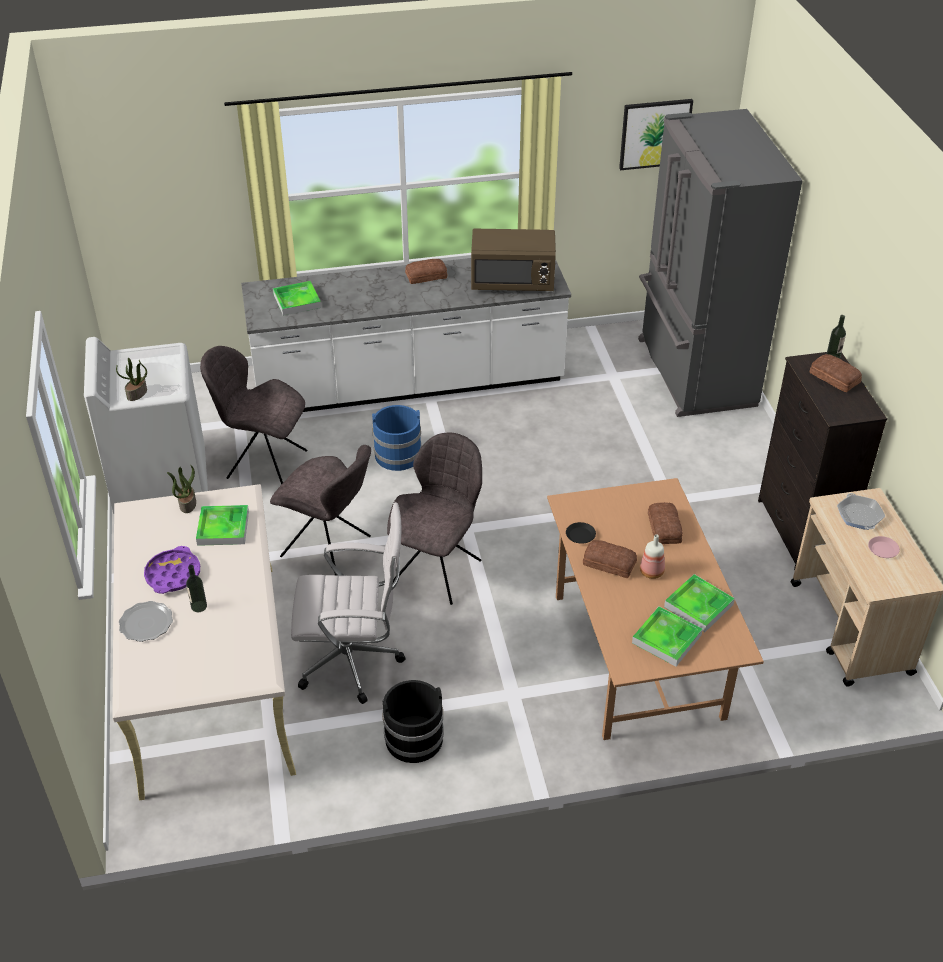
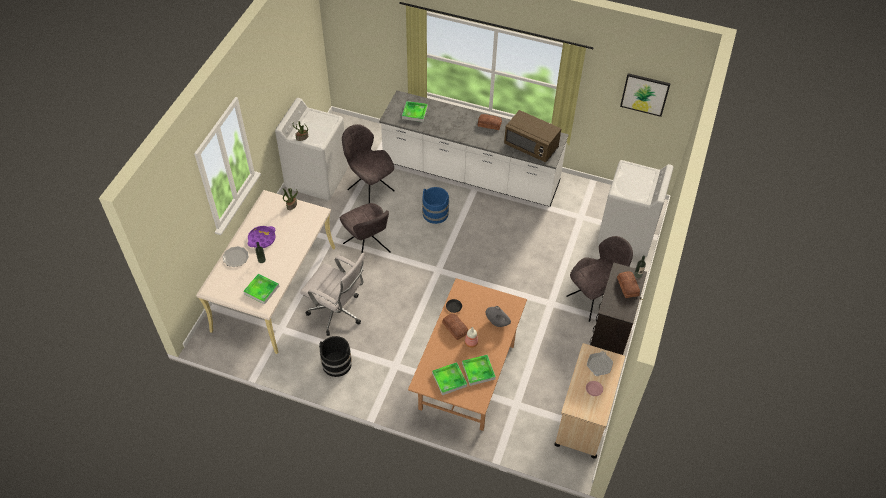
camera: 30 degrees right, 10 degrees up
(223, 528) = (298, 225): tray -> tray (261, 290)
(438, 569) = (409, 285): grey chair -> grey chair (593, 300)
(665, 527) = (497, 323): bread -> grey vase
(693, 373) = (626, 234): grey fridge -> white washing machine

